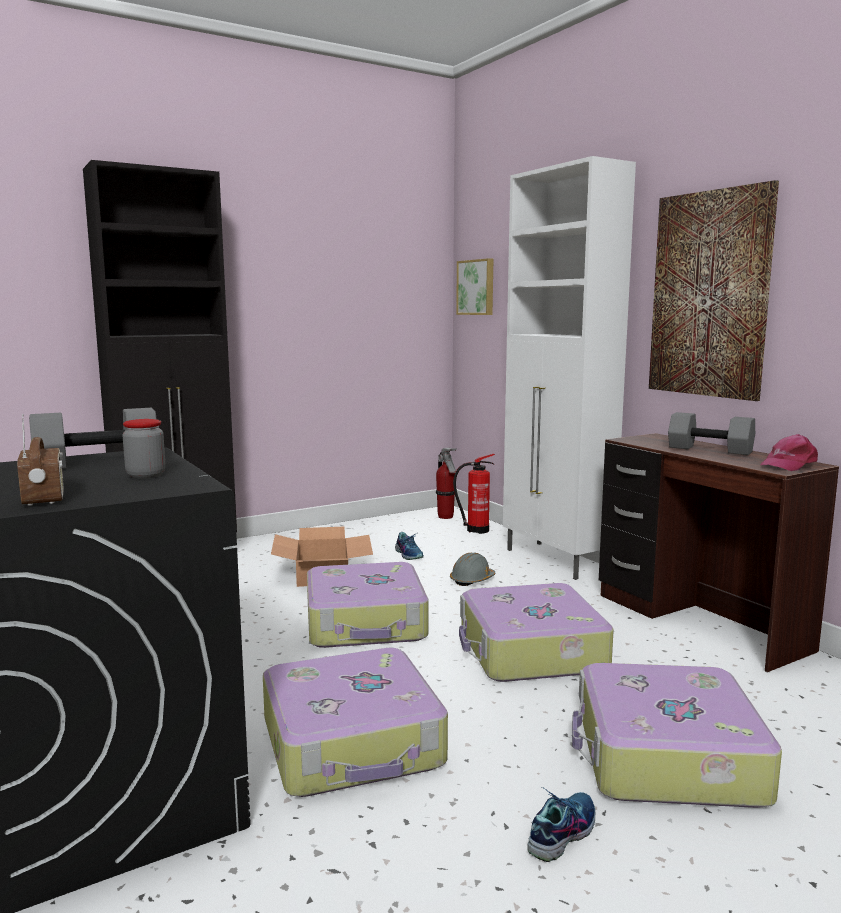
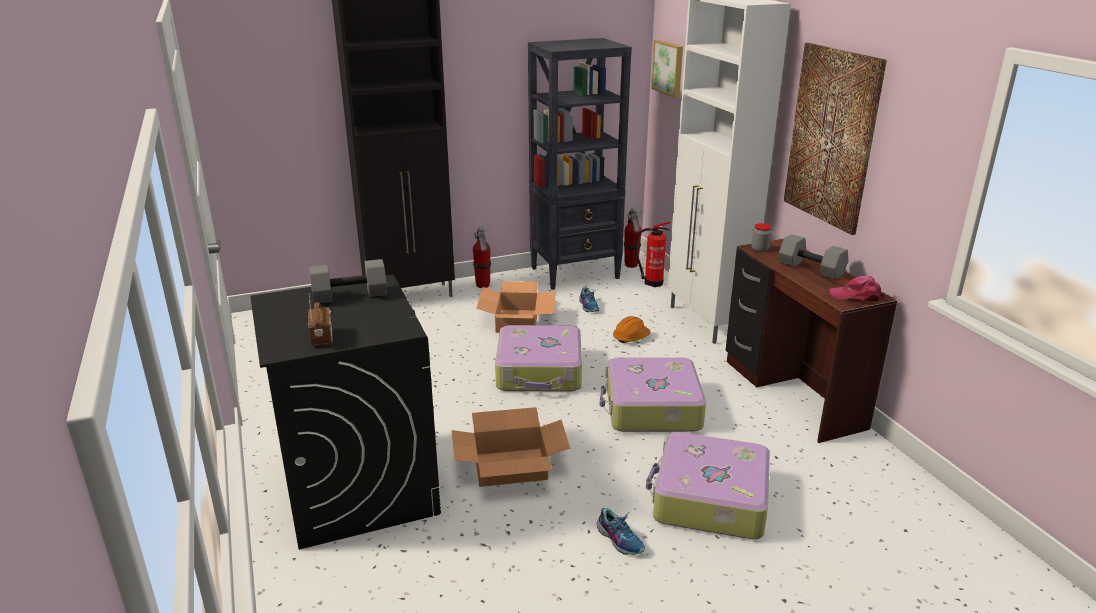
camera: 10 degrees right, 15 degrees up
(146, 475) = (378, 314): jar -> jar (760, 249)
(271, 543) = (483, 285): none -> fire extinguisher
(353, 743) = (510, 467): suitcase -> cardboard box
(383, 526) = (576, 273): none -> black bookcase
(472, 580) = (631, 337): grey hard hat -> orange hard hat
(561, 833) = (620, 539): shoe -> shoe turned 90 degrees clockwise
(788, 465) = (856, 296): pink cap -> pink cap turned 45 degrees clockwise

